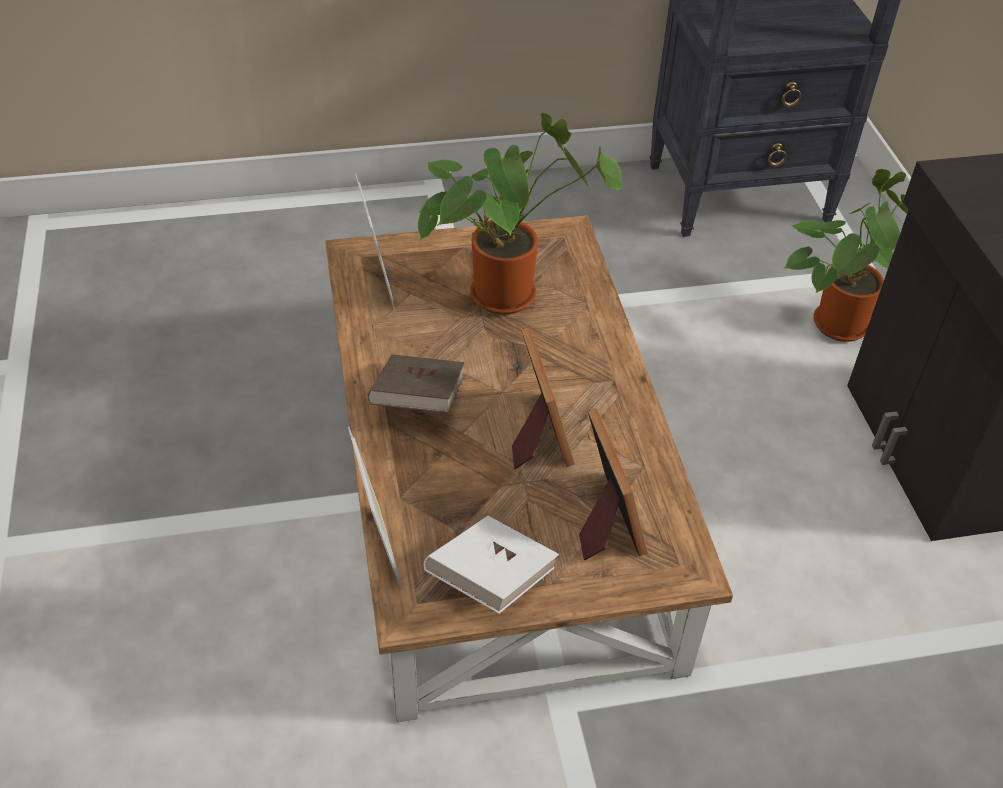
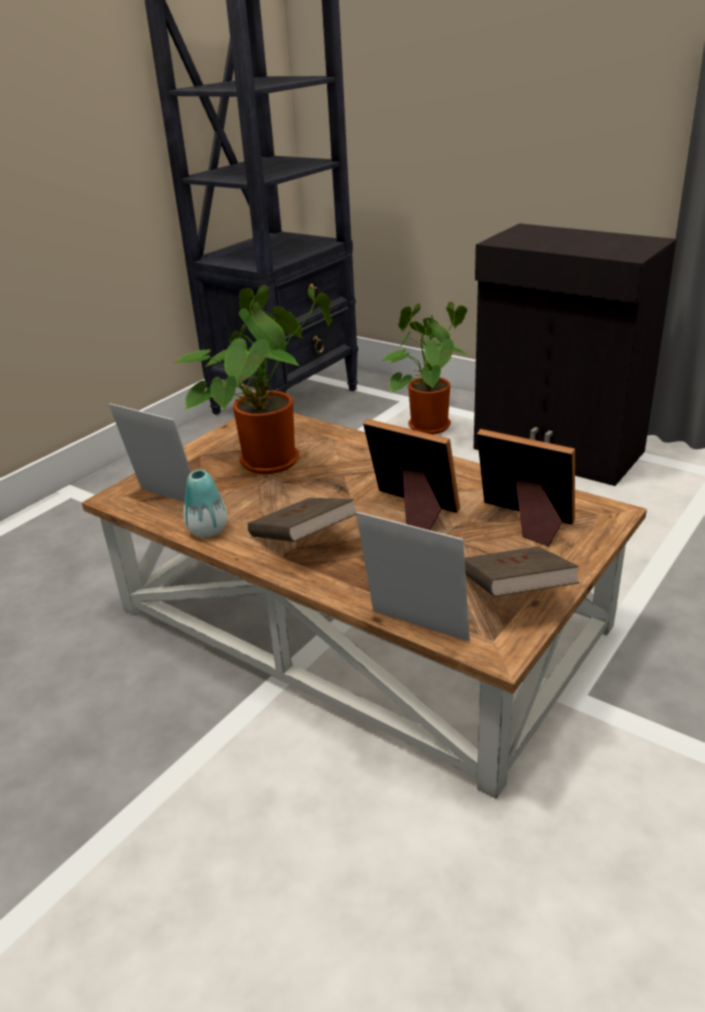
camera: 40 degrees left, 15 degrees down
(370, 337) = (208, 530): none -> vase
(491, 579) = (514, 594): white book -> brown book

